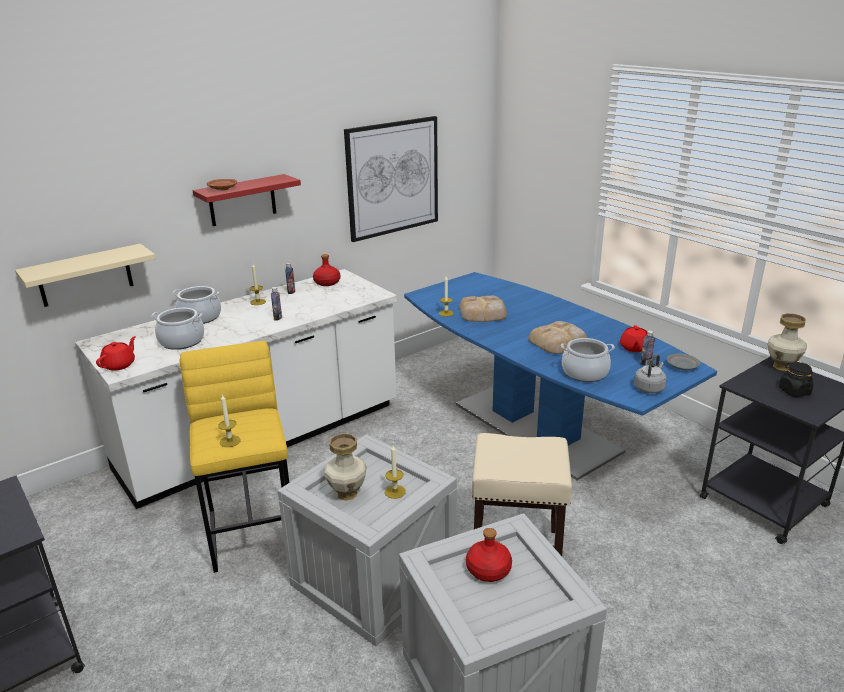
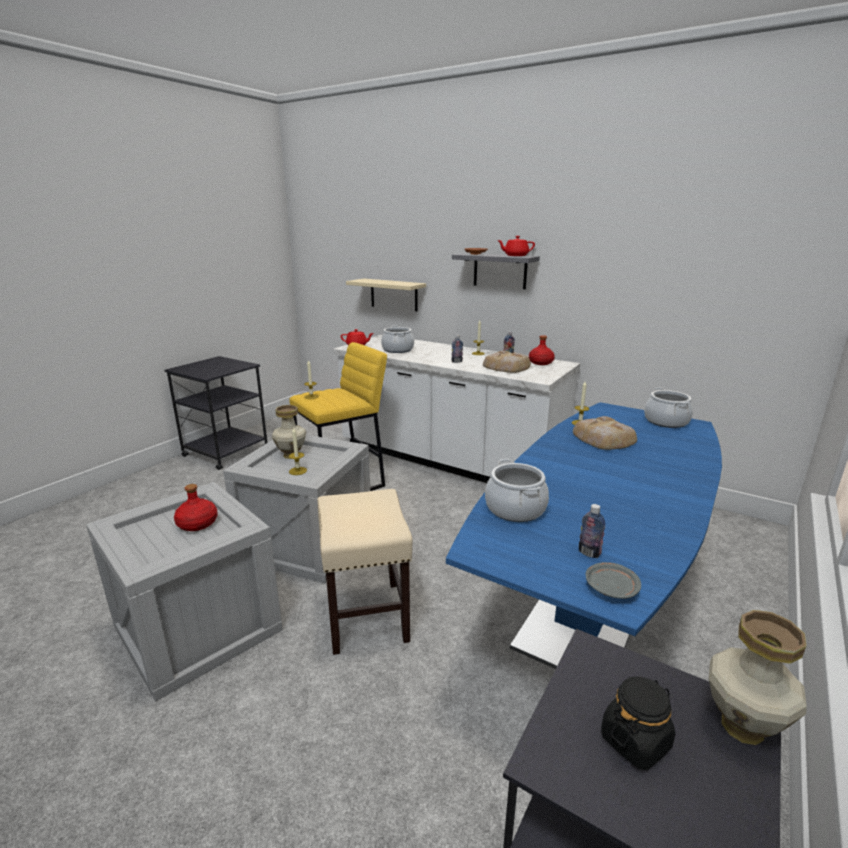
camera: 70 degrees right, 5 degrees down
(200, 317) = (436, 347): cooking pot -> cooking pot (666, 421)
(242, 200) = (500, 271): red shelf -> grey shelf
(393, 178) = (662, 287): picture -> none
(559, 342) = (581, 486): bread -> bread (507, 367)
(634, 348) = (628, 541): red teapot -> red teapot (515, 255)
(649, 388) = (513, 559): grey kettle -> none

